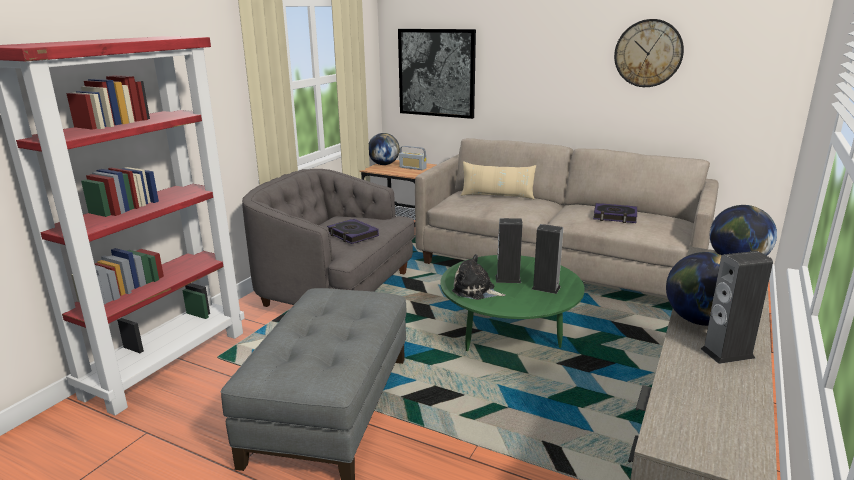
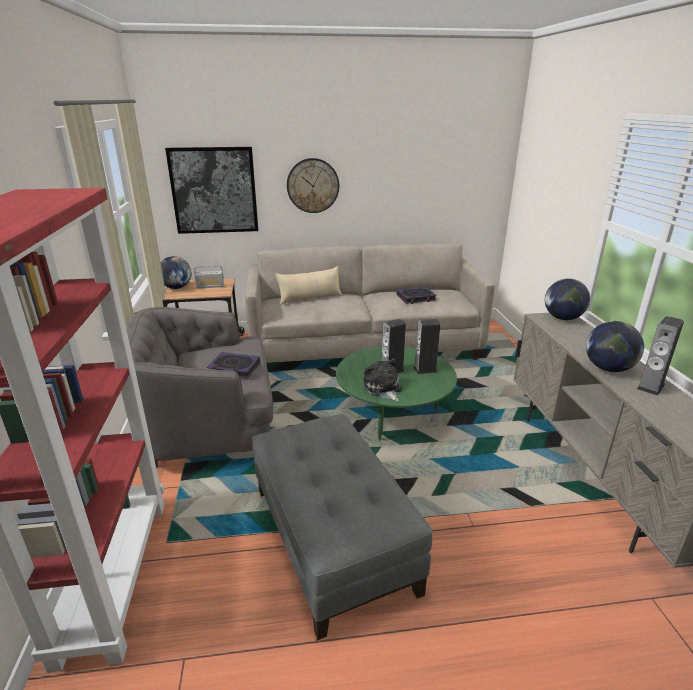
camera: 35 degrees left, 5 degrees up
(476, 291) = (383, 389): plush toy -> plush toy turned 75 degrees clockwise
(648, 53) = (405, 163): wall clock -> wall clock (313, 185)

